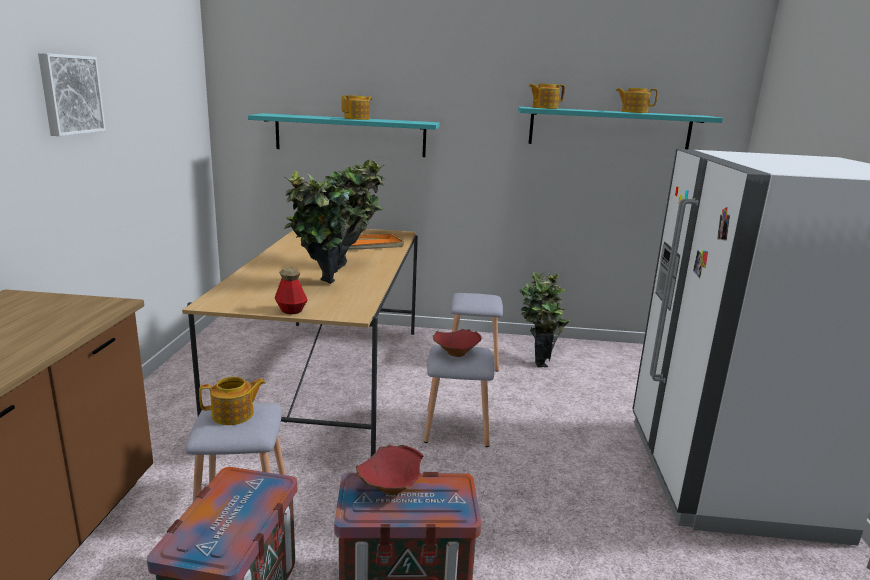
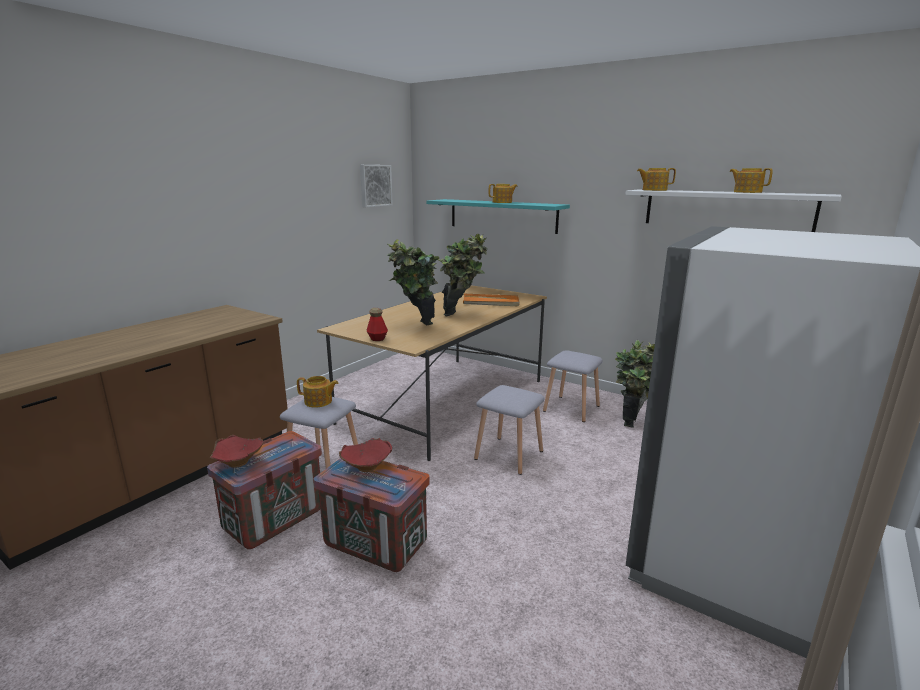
camera: 30 degrees right, 0 degrees up
(70, 94) = (286, 188): picture -> picture (375, 185)
(455, 352) = (507, 392): red bowl -> red bowl (239, 461)
(609, 129) = (726, 209): turquoise shelf -> white shelf

